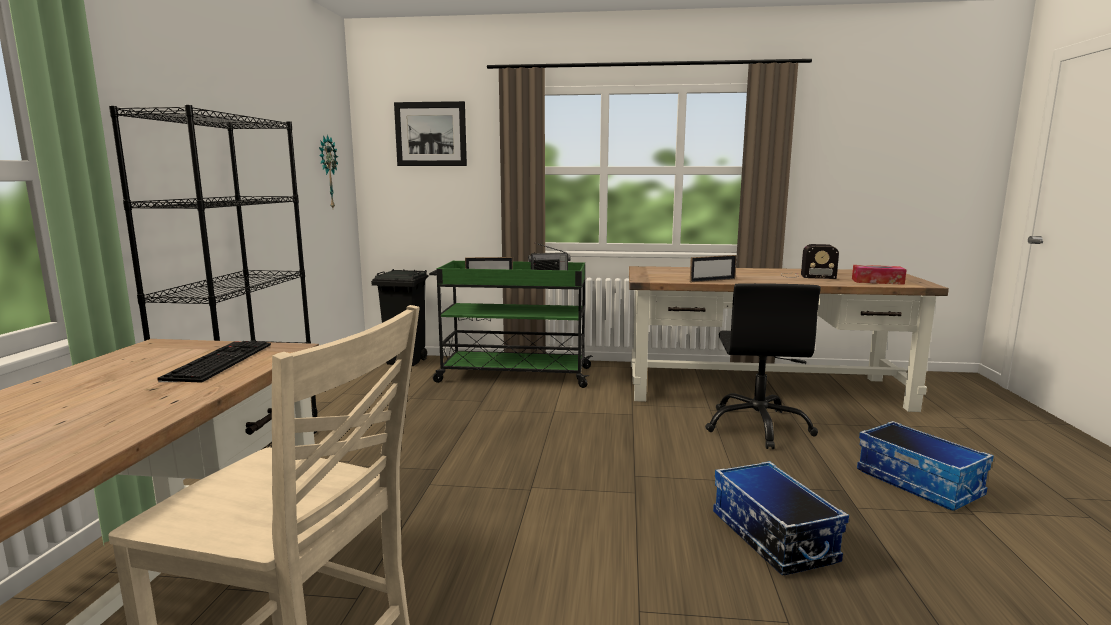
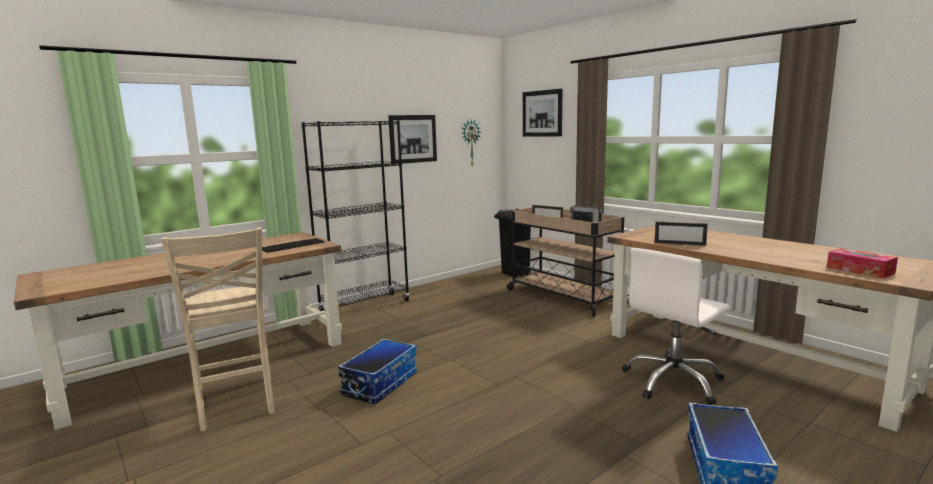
camera: 45 degrees right, 0 degrees up
(266, 159) = (413, 139): none -> picture
(512, 375) = (562, 296): green cart -> beige cart
(758, 426) = (673, 382): black office chair -> white office chair
(771, 537) = (523, 440): storage box -> storage box (380, 384)
(805, 276) = (795, 253): radio -> none

